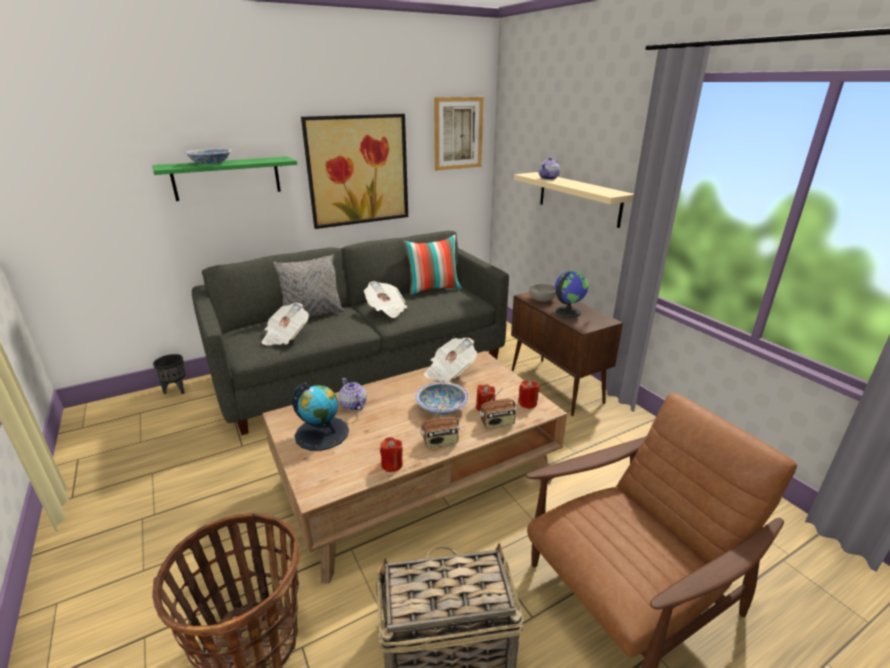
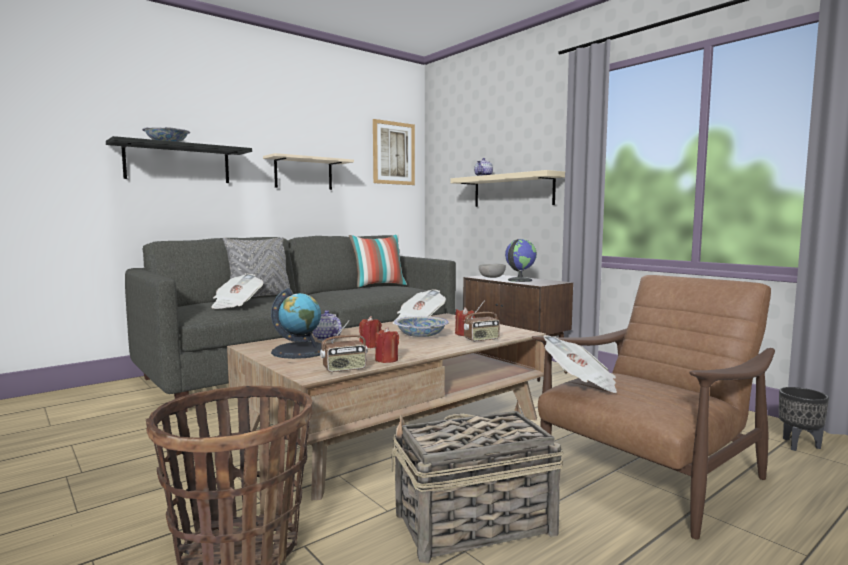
camera: 10 degrees left, 20 degrees down
(177, 390) = (88, 390): black planter -> black planter (798, 445)
(227, 178) = (178, 163): green shelf -> black shelf
(358, 170) = (303, 173): picture -> beige shelf
(386, 310) = (337, 293): newspaper -> newspaper (580, 383)
(440, 442) = (430, 349): radio -> radio (344, 369)
(527, 403) = (505, 331): red candle -> red candle (370, 346)

